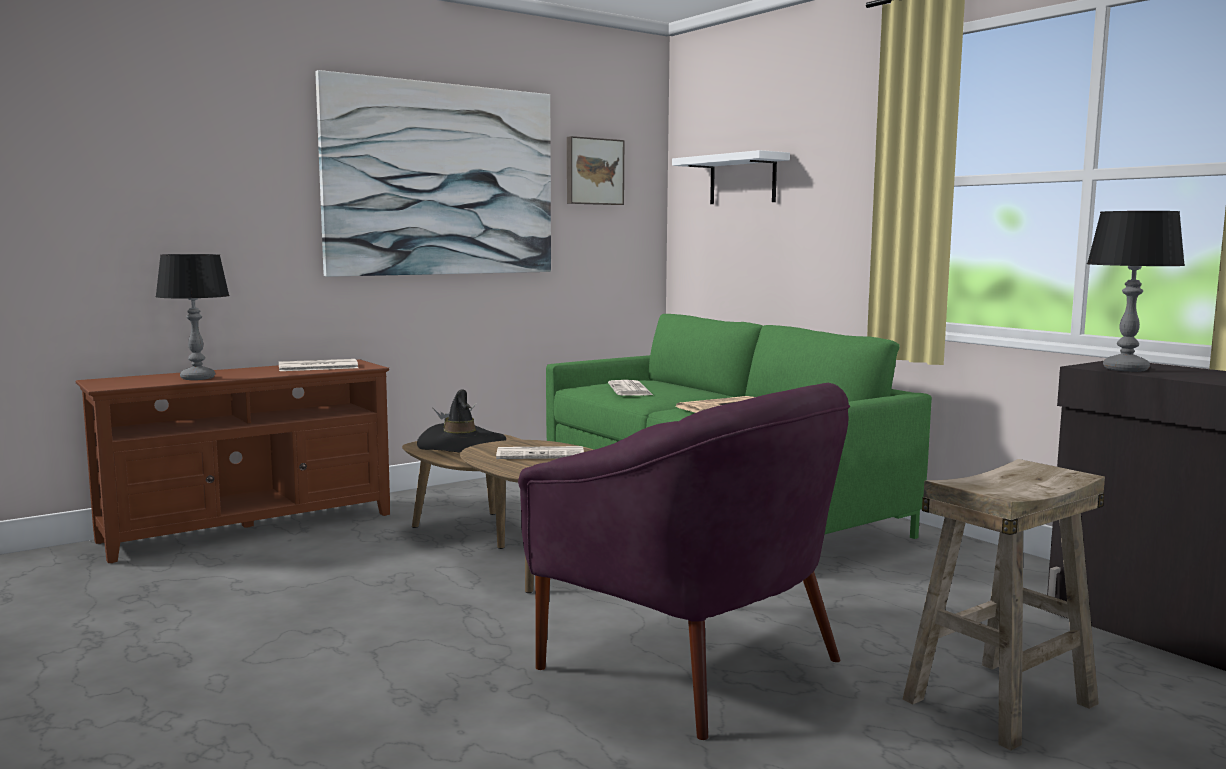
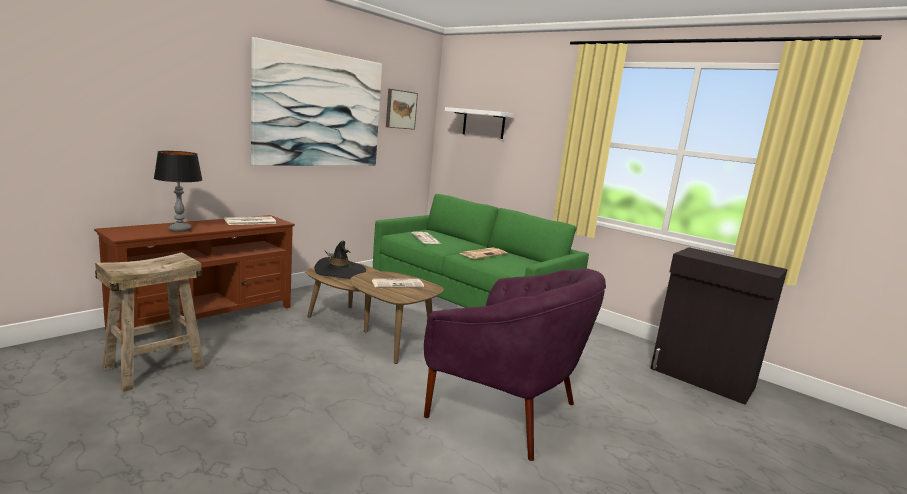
camera: 15 degrees left, 5 degrees up
(999, 701) = (655, 425): beige stool -> beige stool (154, 367)
(1125, 369) = (703, 257): table lamp -> none

